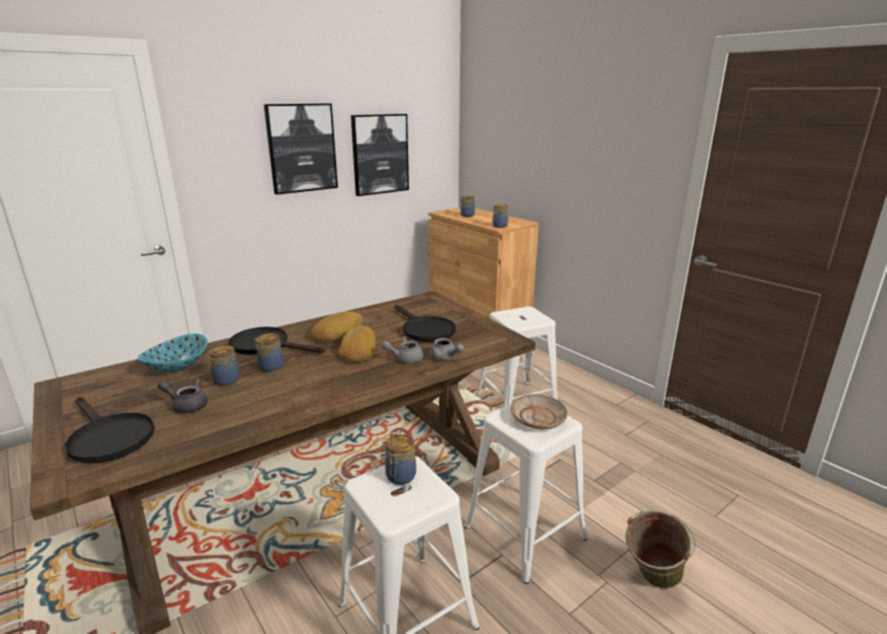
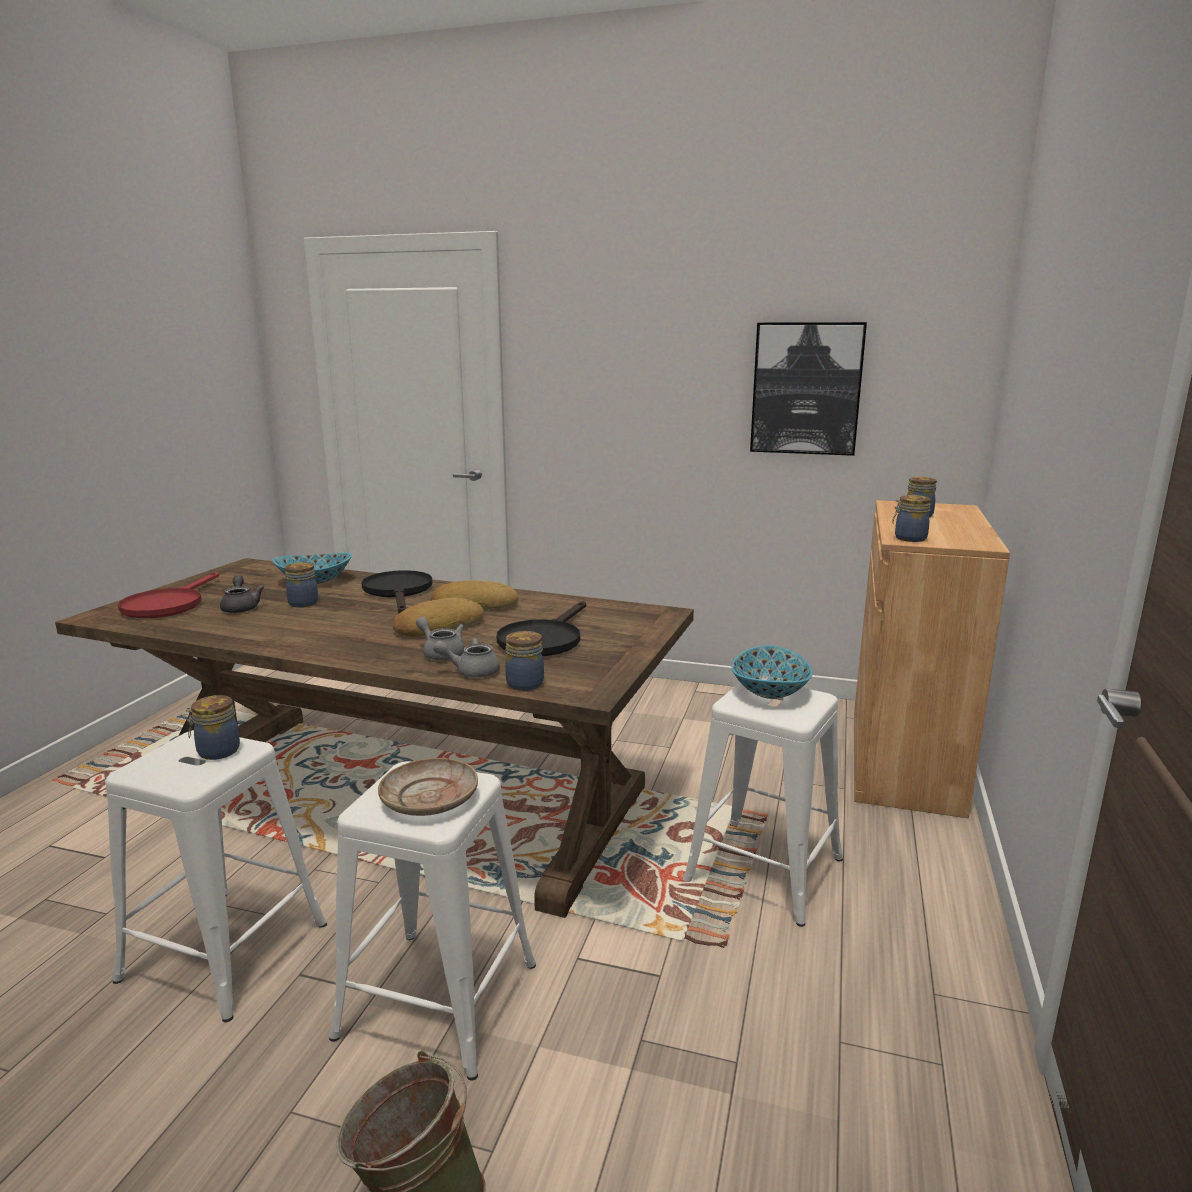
camera: 55 degrees right, 5 degrees down
(108, 437) = (168, 604): black frying pan -> red frying pan
(270, 366) = (350, 608): jar -> jar (524, 683)
(301, 148) = (669, 369): picture -> none
(445, 358) = (471, 671): grey teapot -> grey teapot turned 75 degrees clockwise
(512, 315) = (769, 691): none -> bowl

